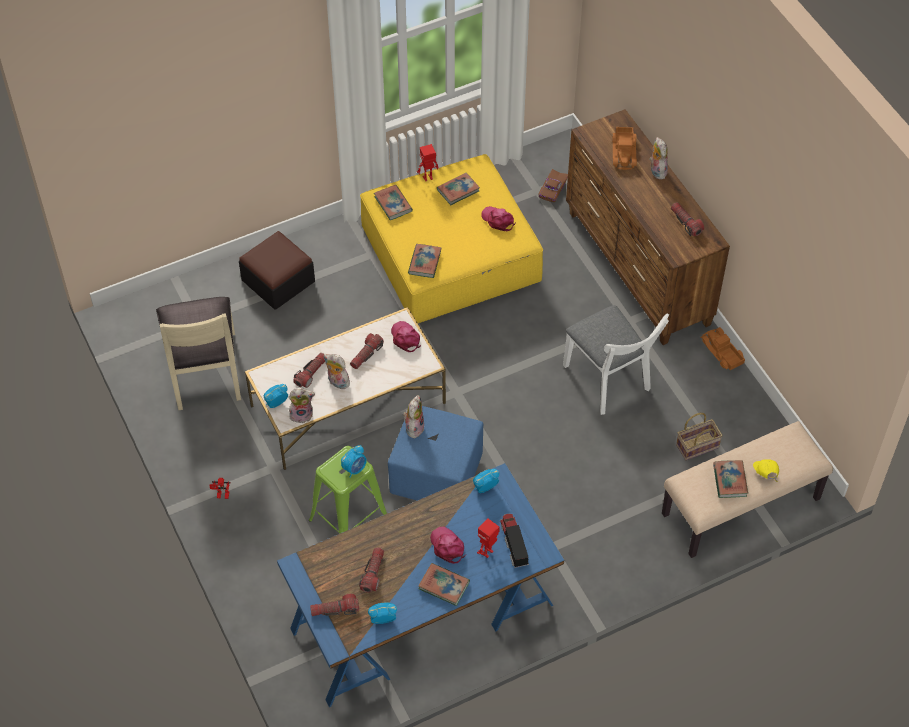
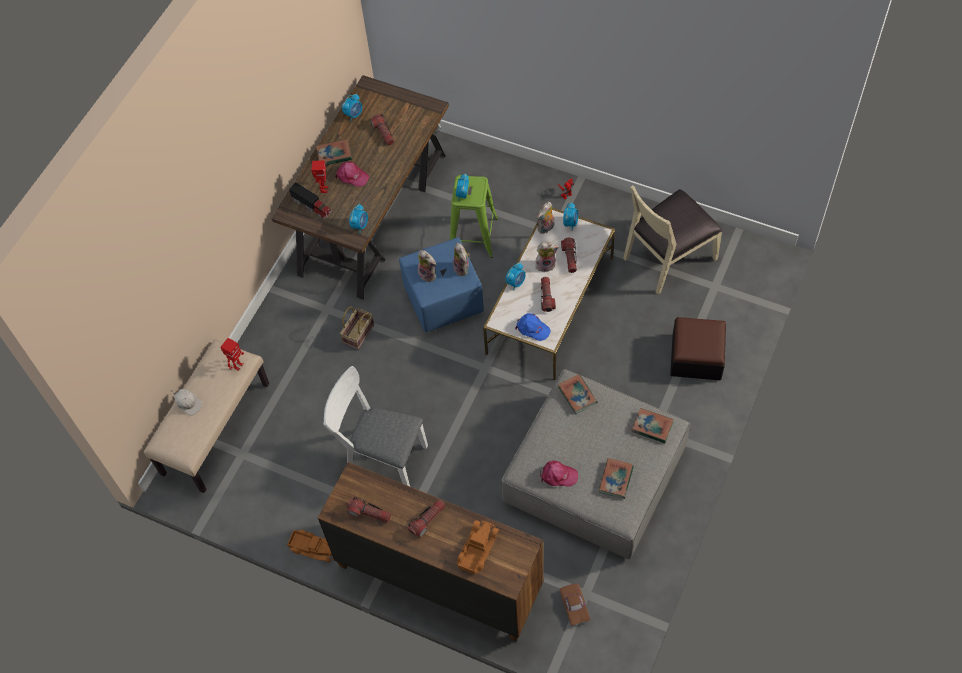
camera: 145 degrees right, 5 degrees up
(204, 371) = (668, 257): beige chair -> beige chair turned 75 degrees counterclockwise
(335, 610) = (387, 101): flashlight -> flashlight (427, 520)
(379, 385) = (516, 282): none -> alarm clock
(405, 338) = (532, 328): pink cap -> blue cap
(422, 618) = (372, 213): blue desk -> brown desk
(428, 178) = (651, 473): toy robot -> toy robot (237, 365)
(450, 256) = (595, 474): yellow ottoman -> grey ottoman
(624, 152) = (477, 549): toy truck -> toy truck turned 60 degrees clockwise
(656, 171) = (434, 550): plush toy -> plush toy (428, 274)
(698, 445) = (278, 453): basket -> basket (359, 335)
(730, 480) = (211, 381): book -> none
(765, 473) = (188, 404): yellow cap -> white cap

